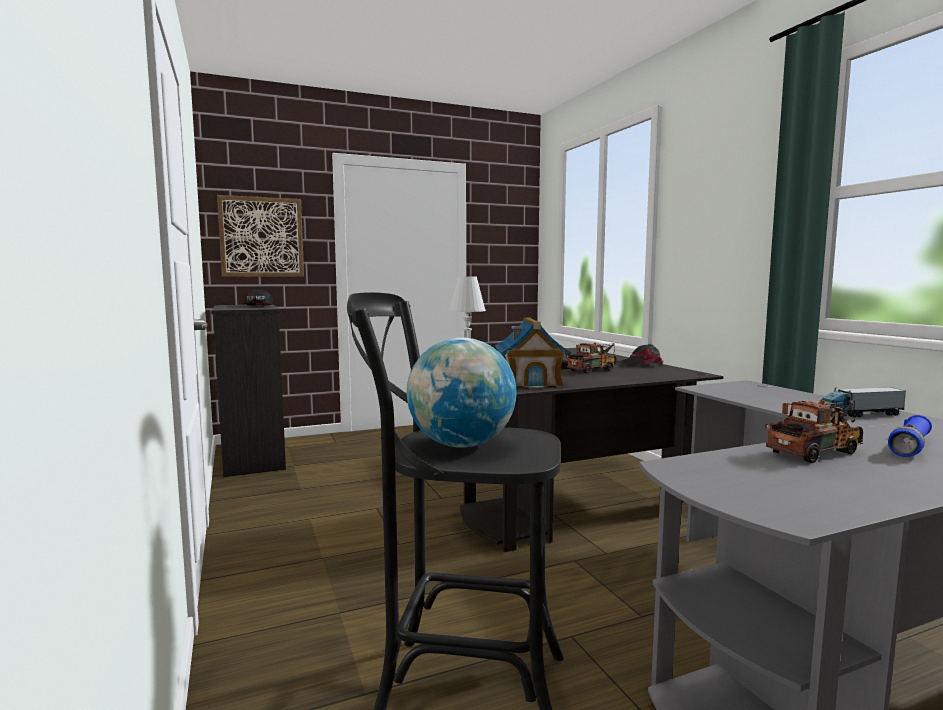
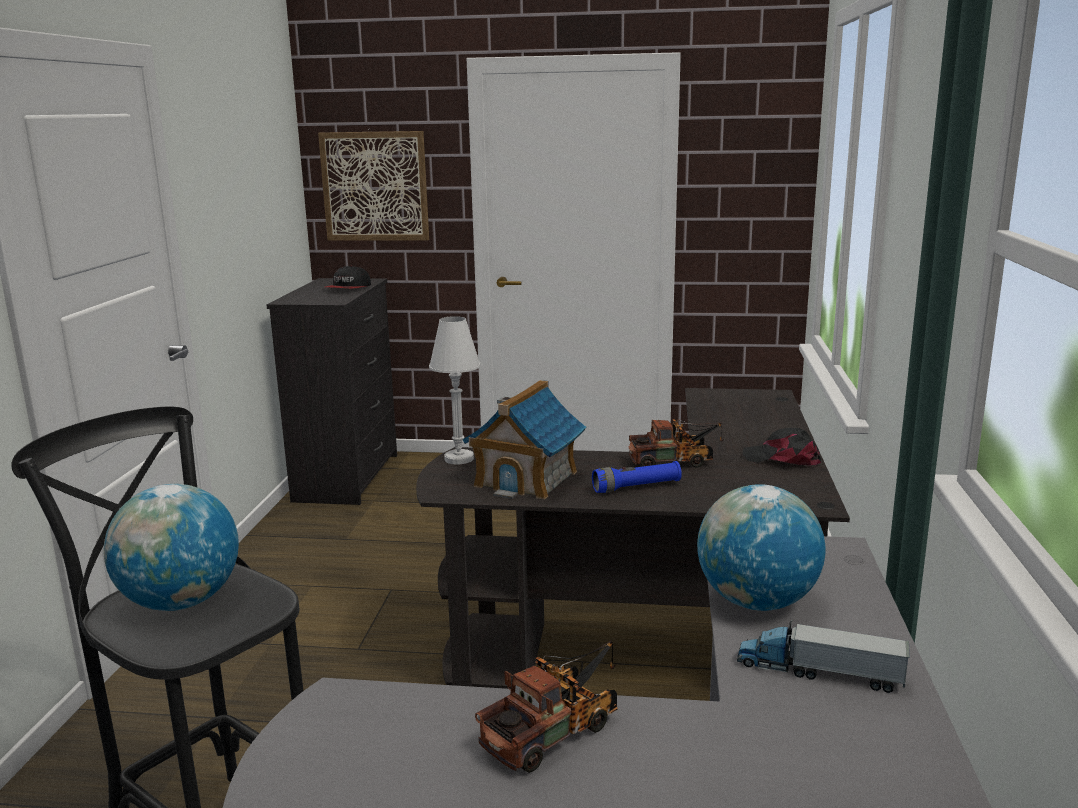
camera: 30 degrees right, 10 degrees up
(766, 401) = (756, 601): none -> globe
(818, 451) = (557, 730): toy truck -> toy truck turned 45 degrees counterclockwise
(910, 447) = (710, 765): blue flashlight -> blue flashlight (636, 487)

